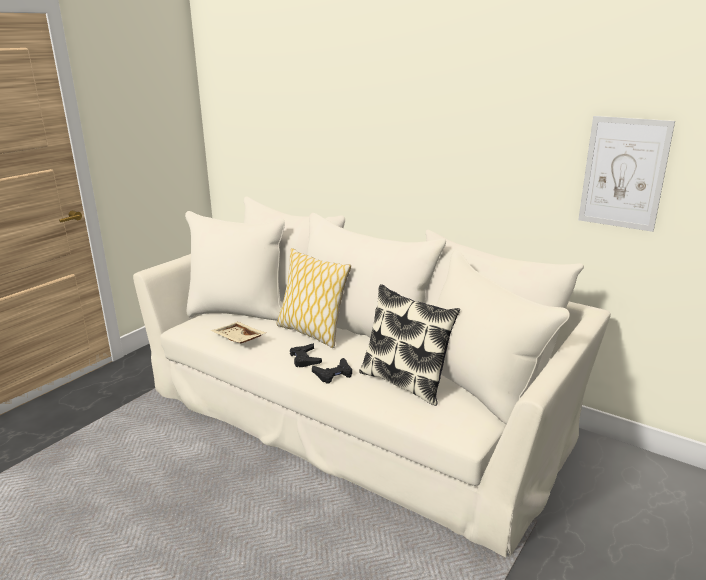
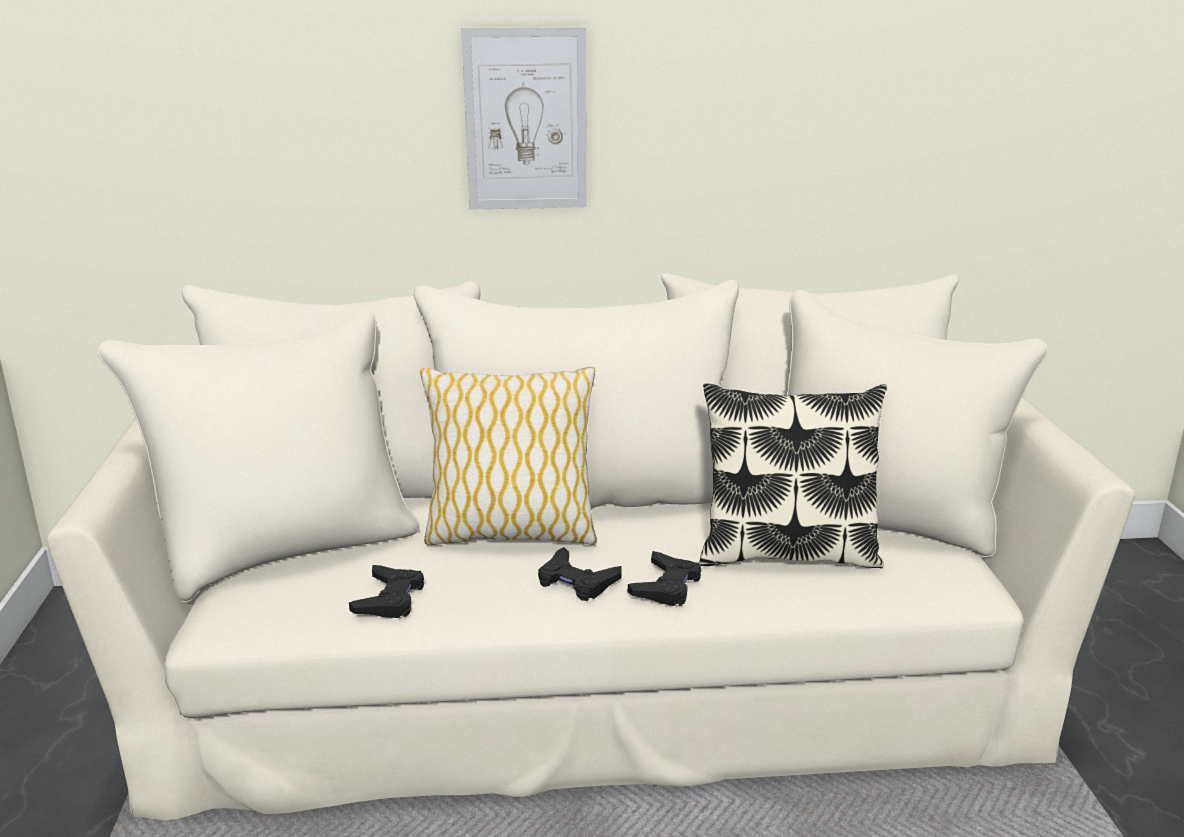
camera: 40 degrees left, 0 degrees up
(237, 339) = (390, 599): beige tray -> black game controller
(623, 173) = (961, 124): picture -> picture (526, 120)

